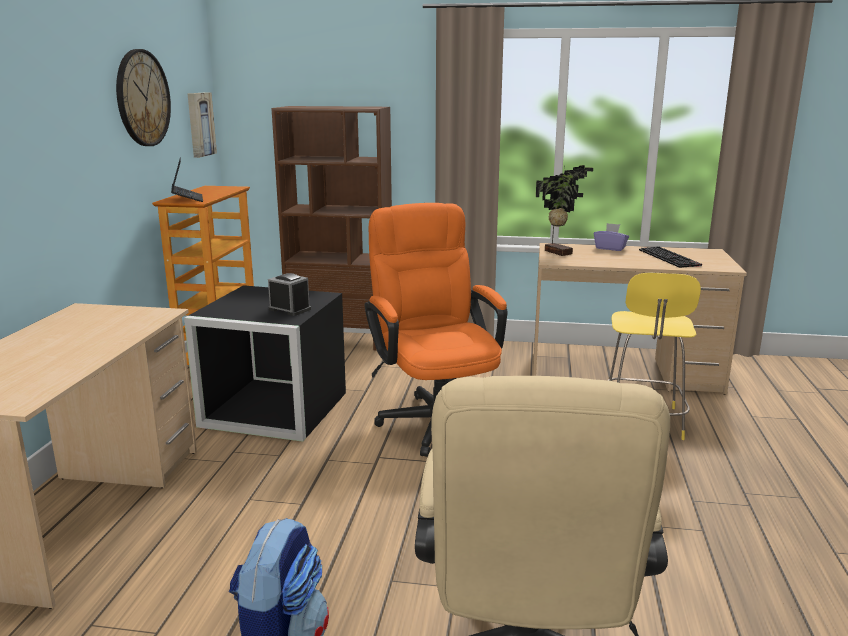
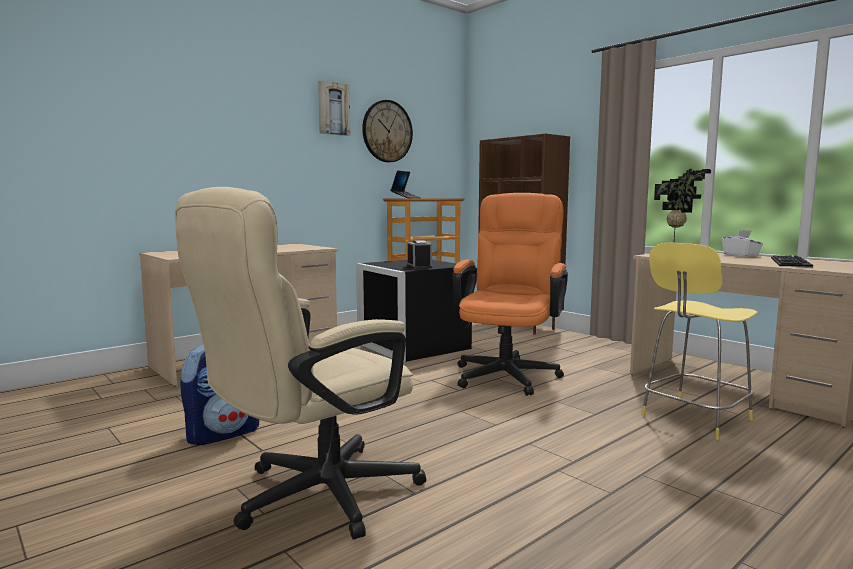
camera: 40 degrees right, 10 degrees down
(199, 124) = (444, 157): picture -> picture (333, 109)
(610, 248) = (741, 255): purple tissue box -> white tissue box

